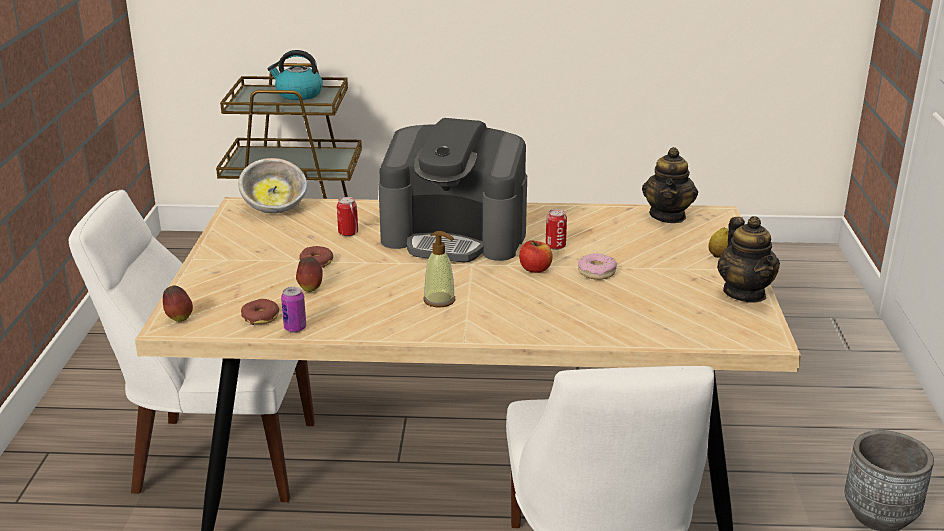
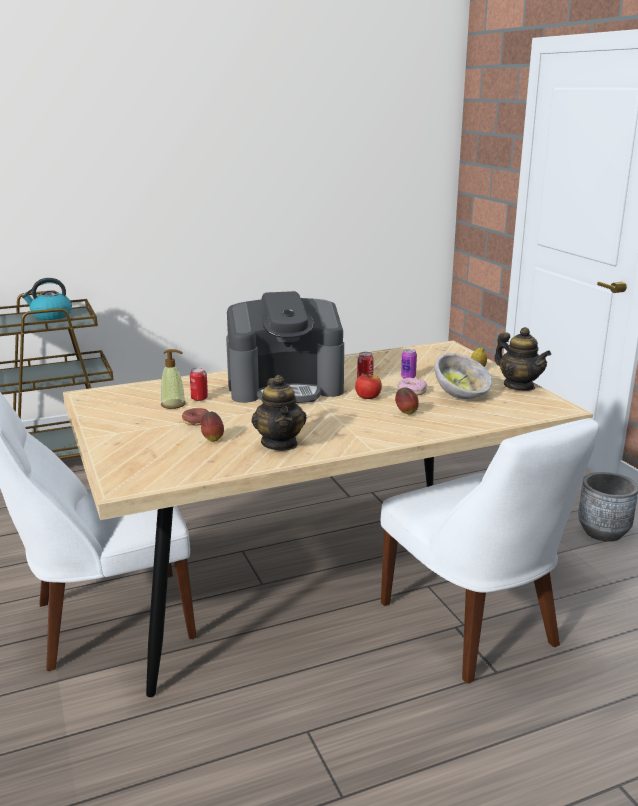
camera: 25 degrees left, 5 degrees down
(178, 319) = (122, 481): apple -> apple (406, 413)
(261, 317) = (194, 466): donut -> none
(275, 208) = (118, 392): bowl -> bowl (462, 395)
(295, 328) = (231, 467): can -> can (408, 377)
(439, 300) = (323, 428): soap dispenser -> soap dispenser (173, 404)
(668, 216) = (418, 352): teapot -> teapot (280, 443)

